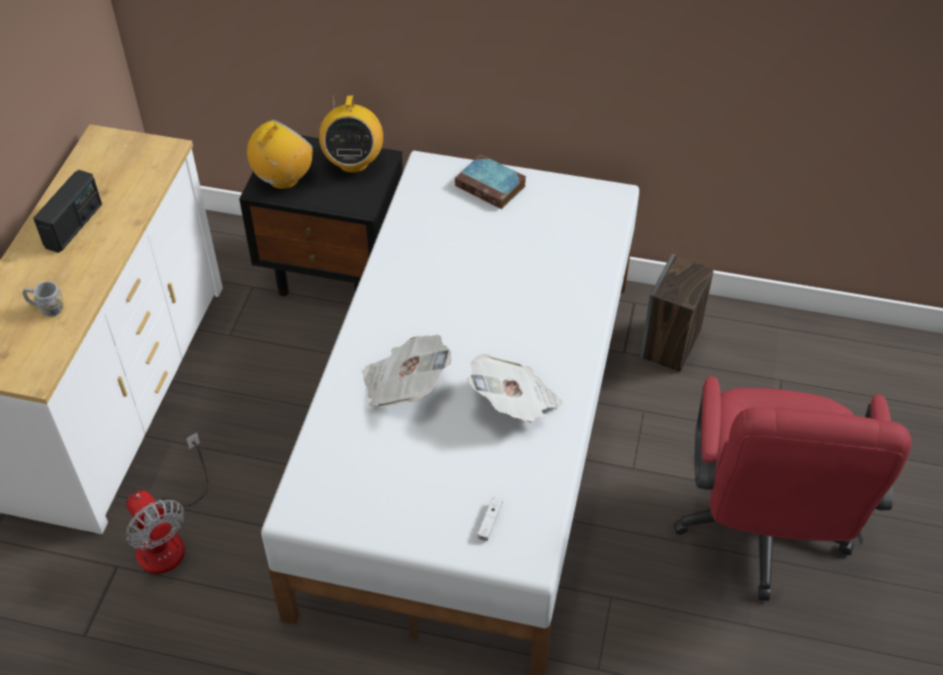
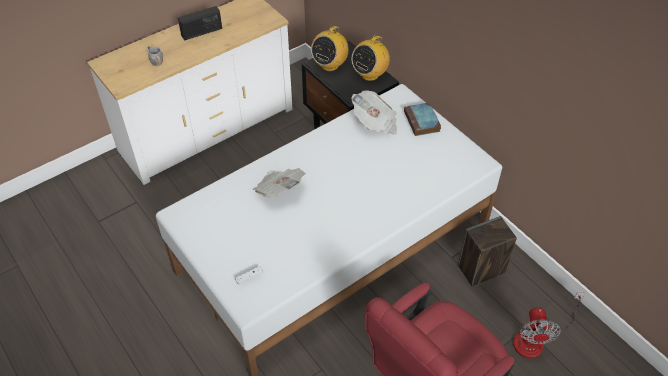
camera: 40 degrees right, 0 degrees up
(168, 536) = (166, 203): fan -> fan (536, 338)
(283, 179) = (330, 65): radio -> radio turned 135 degrees clockwise
(514, 403) = (319, 231): newspaper -> newspaper (375, 123)

